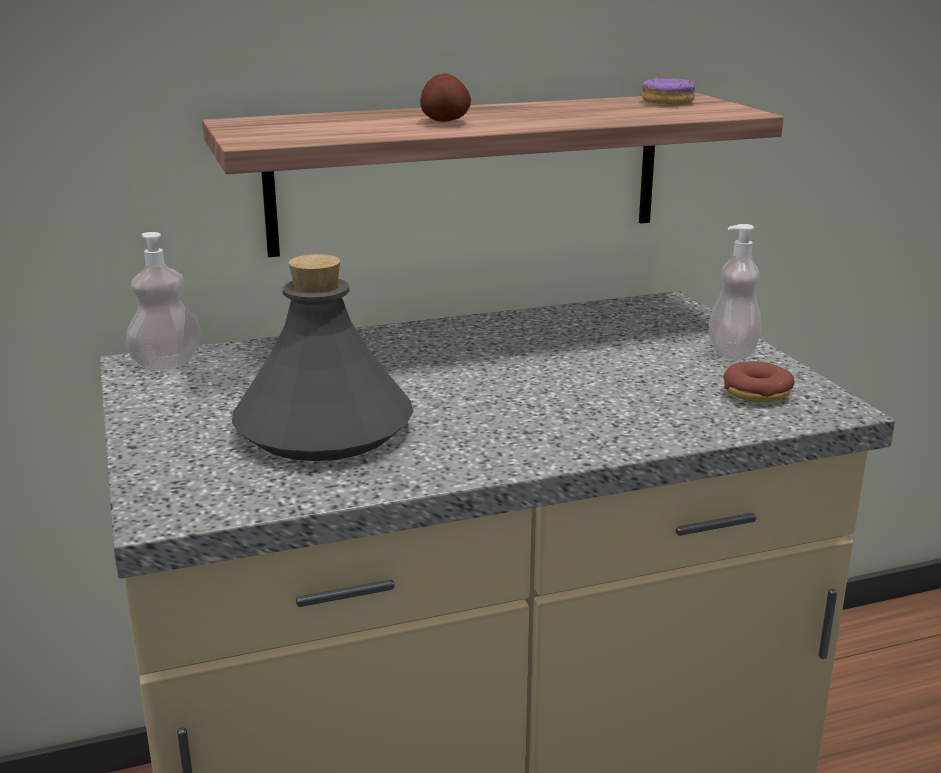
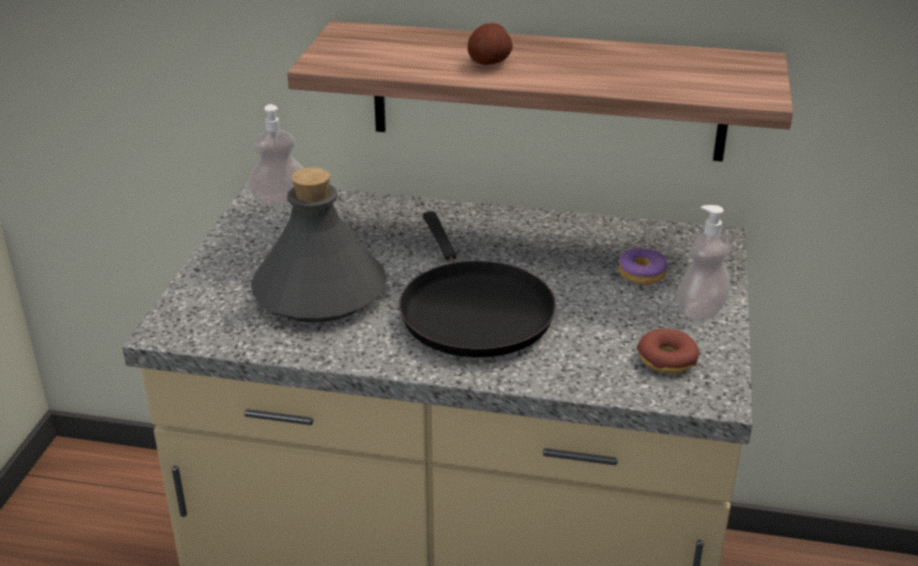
camera: 30 degrees right, 10 degrees up
(518, 403) = (472, 311): none -> black frying pan
(668, 102) = (725, 65): donut -> donut (642, 274)

